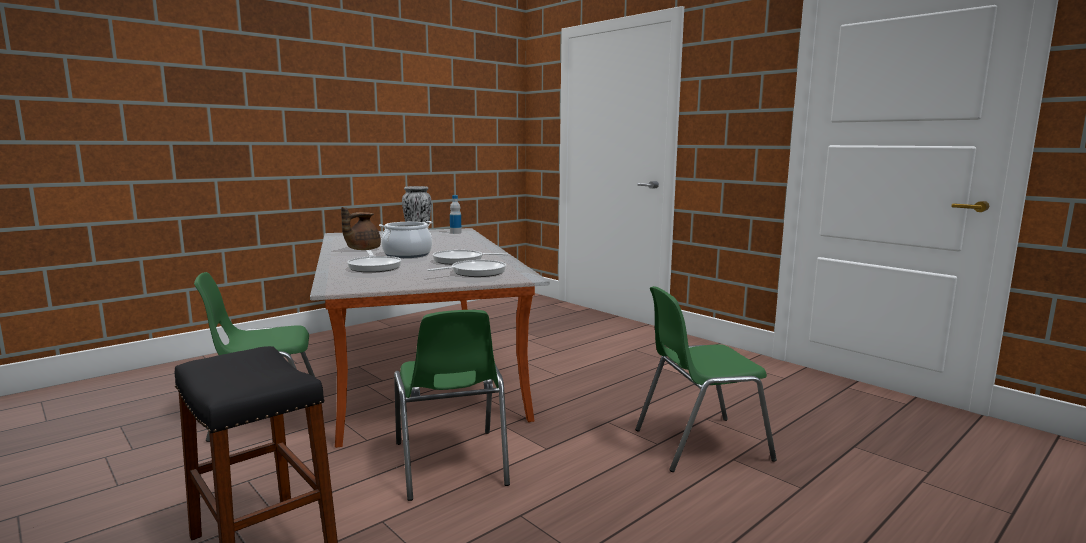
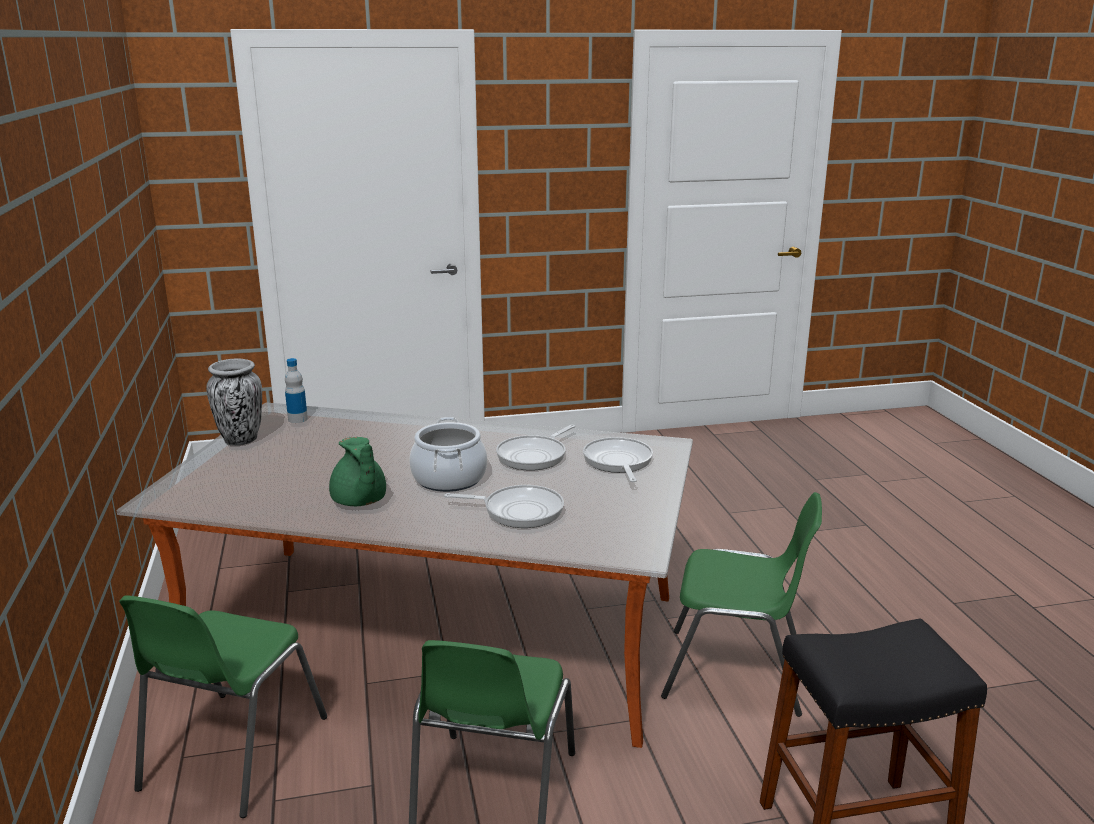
camera: 60 degrees left, 10 degrees up
(362, 249) = (359, 501): brown teapot -> green teapot
(699, 444) = (774, 534): green chair -> green chair (231, 754)

